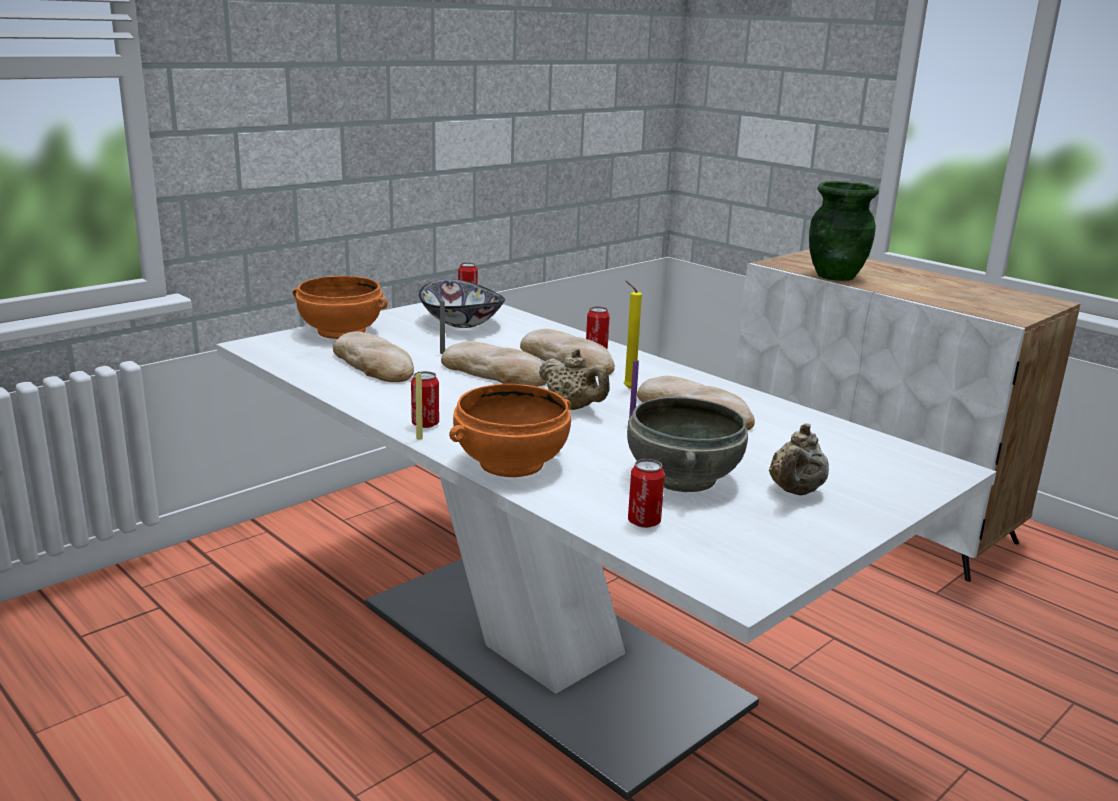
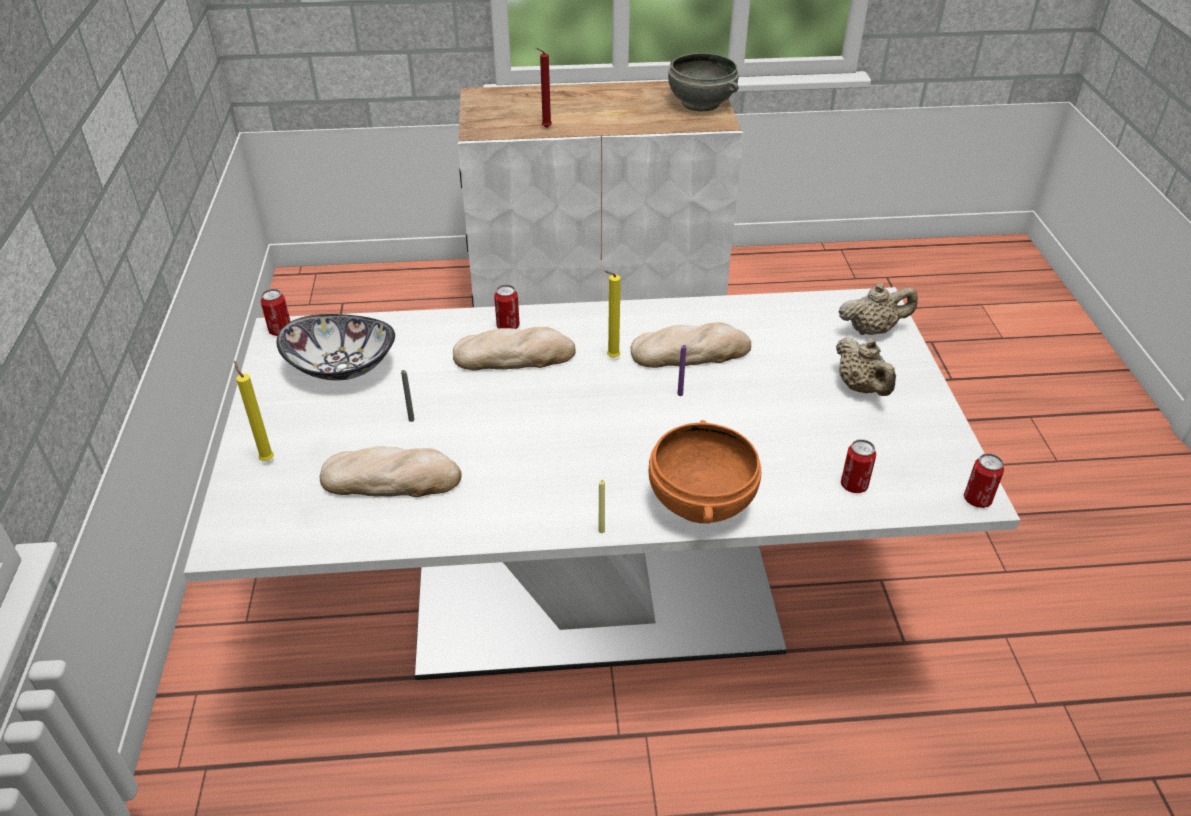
camera: 50 degrees left, 20 degrees up
(342, 331) = (266, 459): orange bowl -> yellow candle
(425, 424) = (574, 513): can -> can (977, 499)
(495, 372) = (497, 411): bread -> none
(573, 407) = (622, 409): beige teapot -> beige teapot (872, 330)
(681, 478) = (798, 426): grey bowl -> grey bowl (700, 103)
(835, 276) = (545, 128): green vase -> red candle

